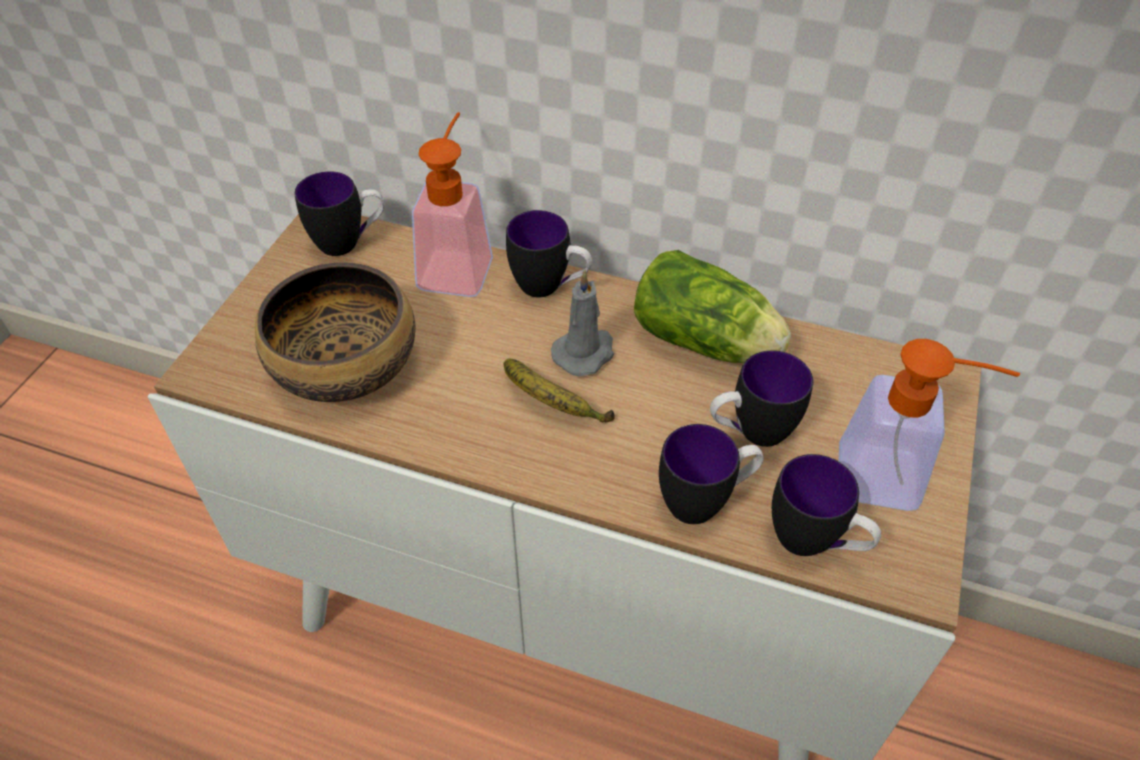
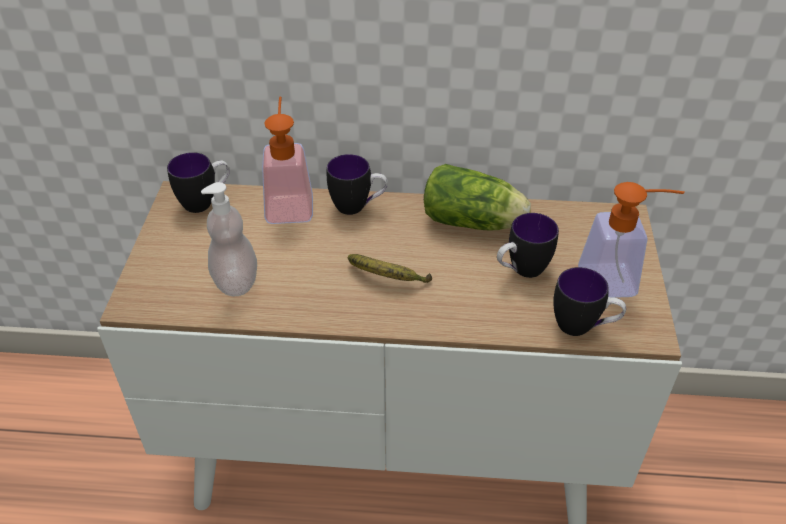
camera: 15 degrees left, 5 degrees down
(346, 366) = (236, 281): bowl -> soap dispenser
(585, 352) = (397, 243): grey candle -> none
(705, 502) = (507, 317): mug -> none

